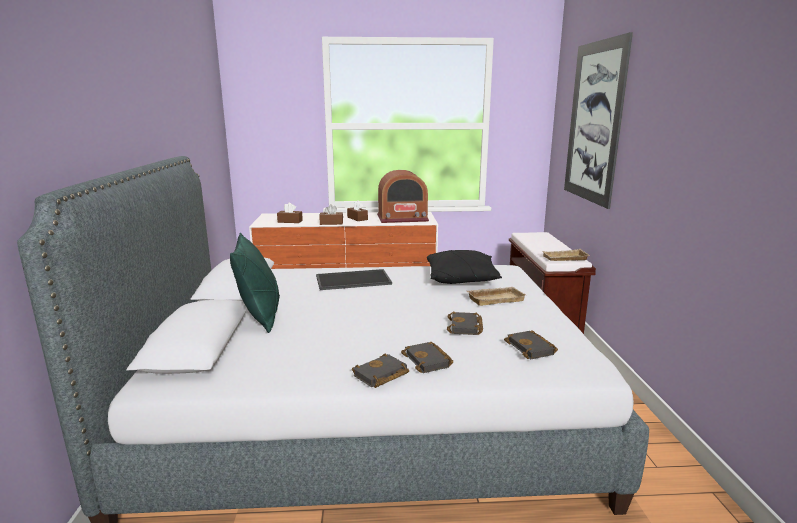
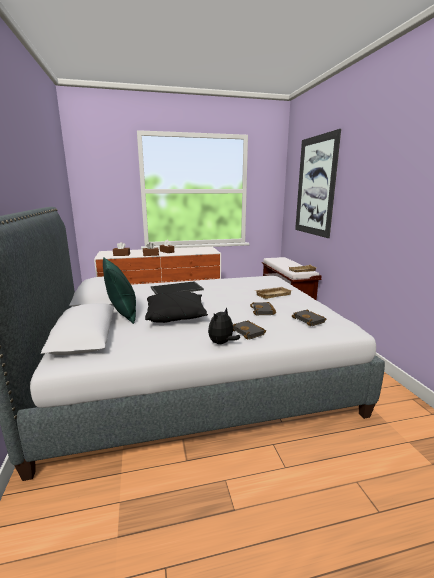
camera: 10 degrees left, 0 degrees up
(380, 376) = (222, 343): black book -> plush toy
(402, 218) = (196, 250): radio -> none
(462, 279) = (246, 284): black pillow -> black pillow (176, 316)

